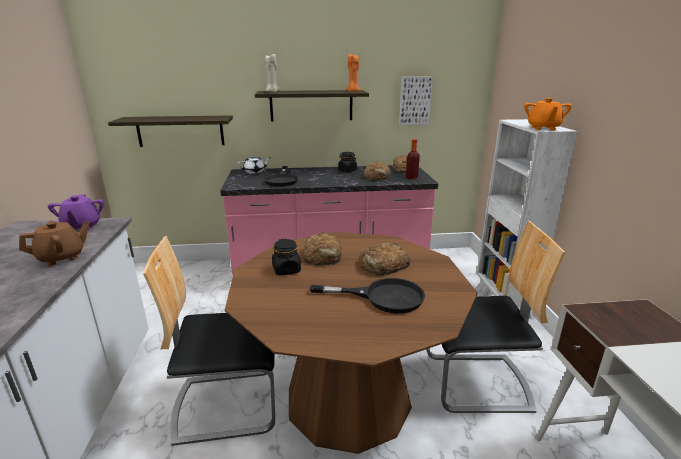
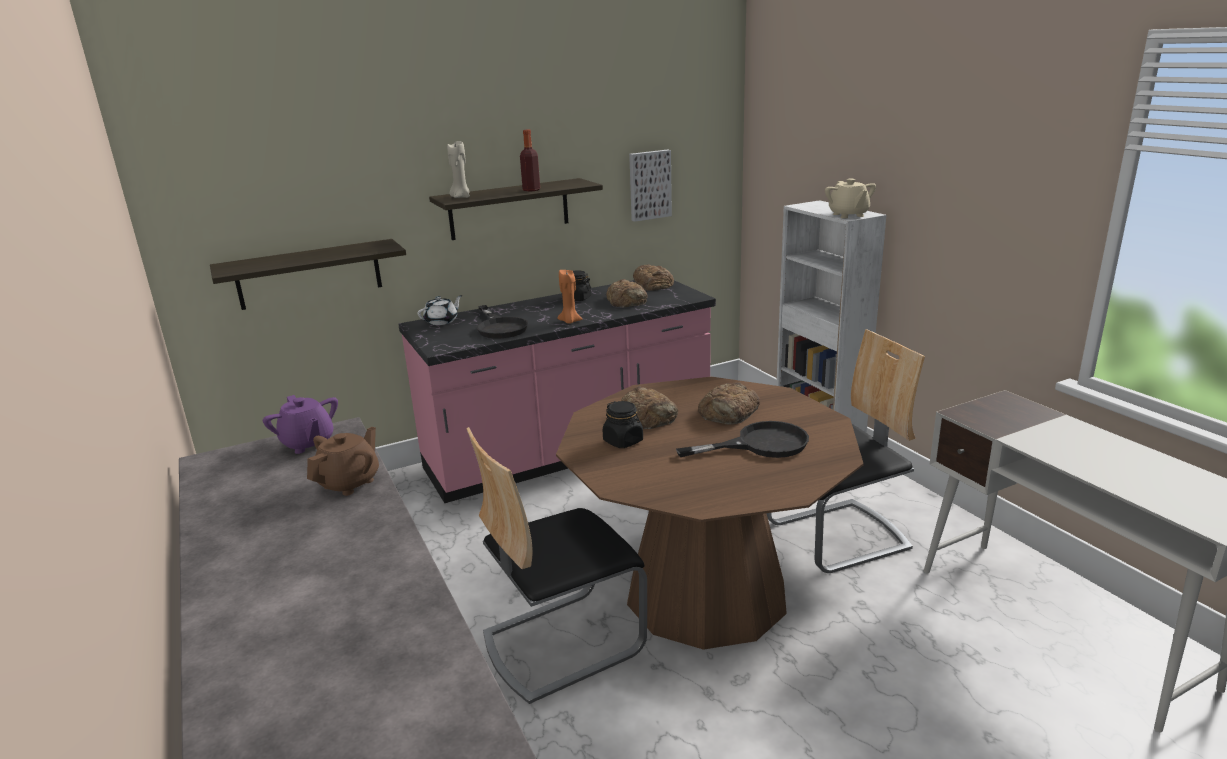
camera: 20 degrees left, 0 degrees up
(352, 91) = (576, 184): orange candle -> orange candle (569, 321)
(411, 178) = (675, 296): bottle -> bottle (531, 190)
(543, 128) = (848, 215): orange teapot -> beige teapot

